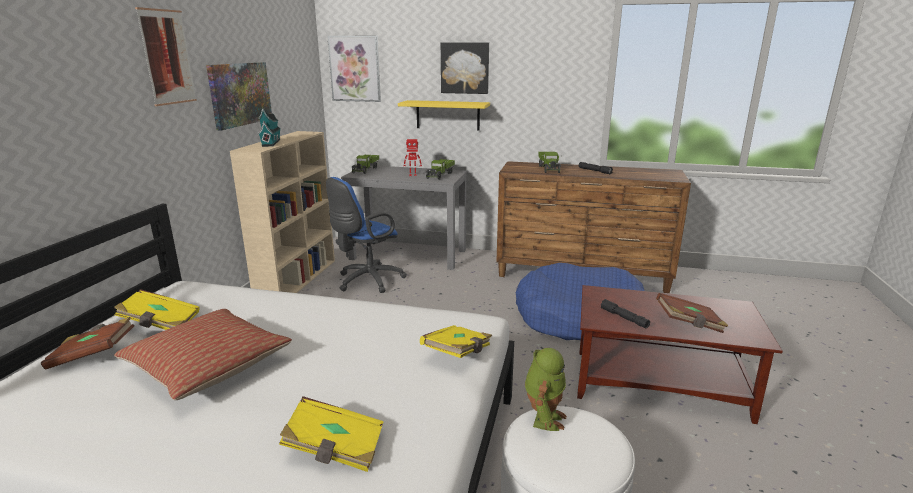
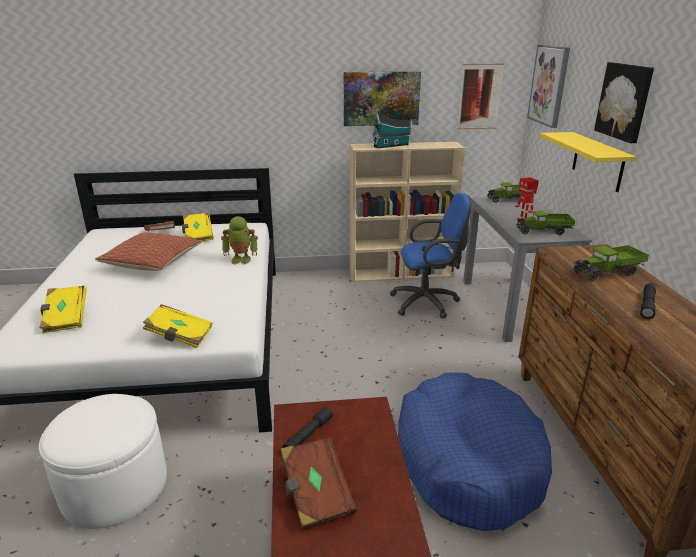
camera: 70 degrees right, 5 degrees up
(167, 57) = (302, 65): picture -> picture (480, 97)
(367, 281) = (428, 303): blue office chair -> blue office chair turned 150 degrees clockwise
(544, 418) = (126, 405): toy robot -> toy robot (241, 259)

